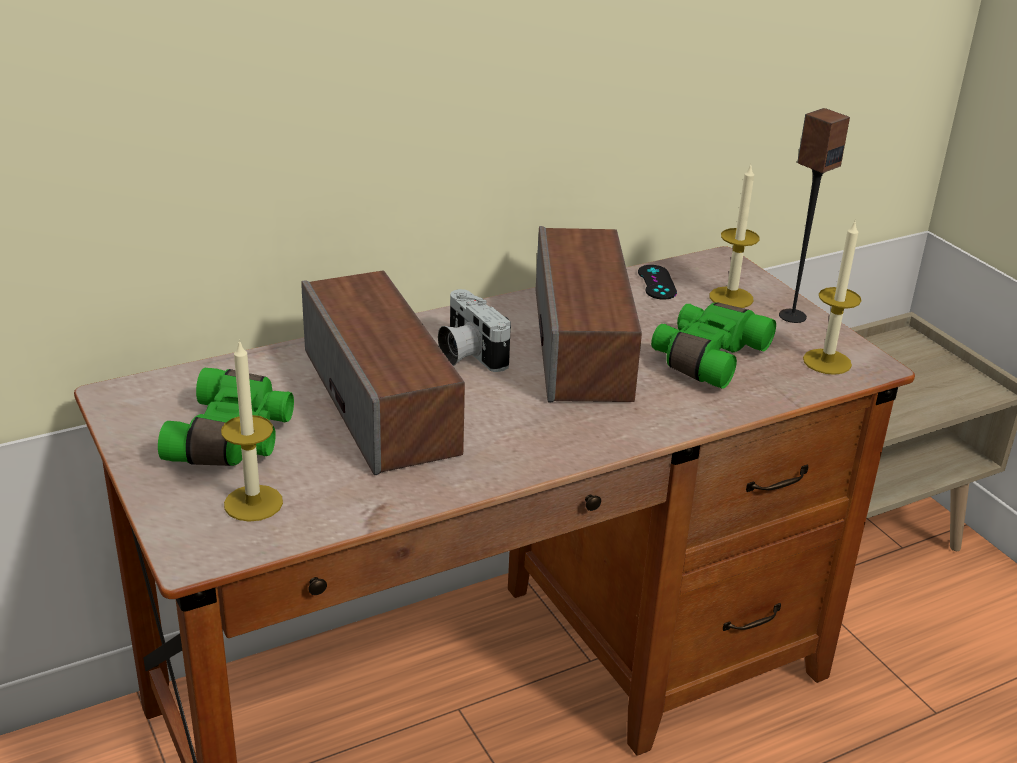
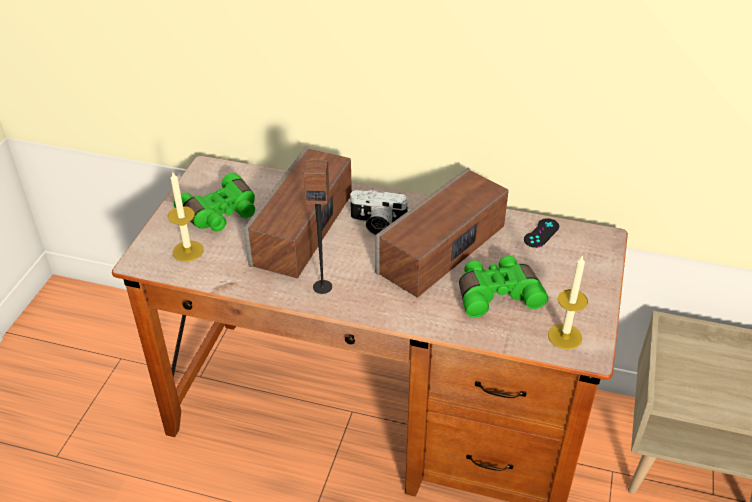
camera: 45 degrees right, 10 degrees up
(467, 353) = (377, 224): camera -> camera turned 90 degrees counterclockwise
(731, 297) = (571, 265): candle -> none
(792, 316) = (591, 296): speaker -> speaker (322, 286)

